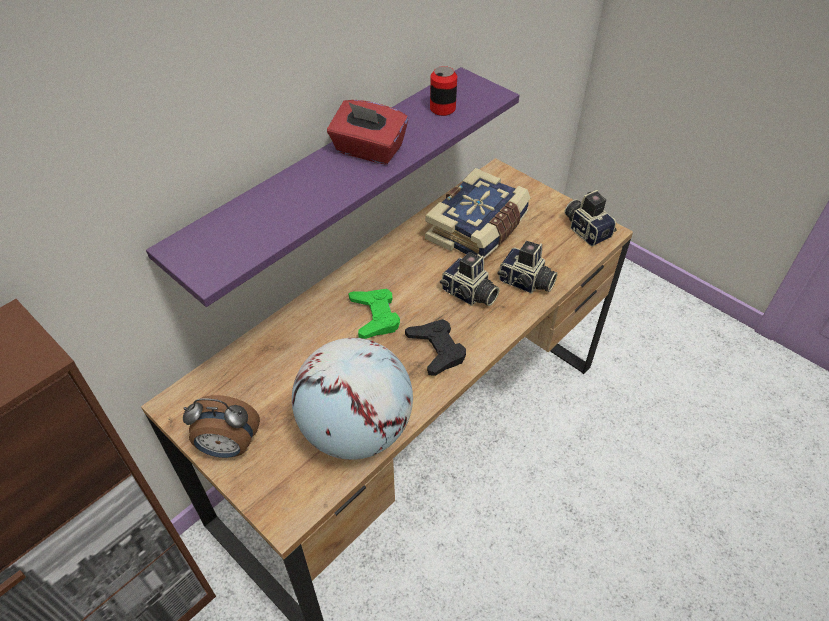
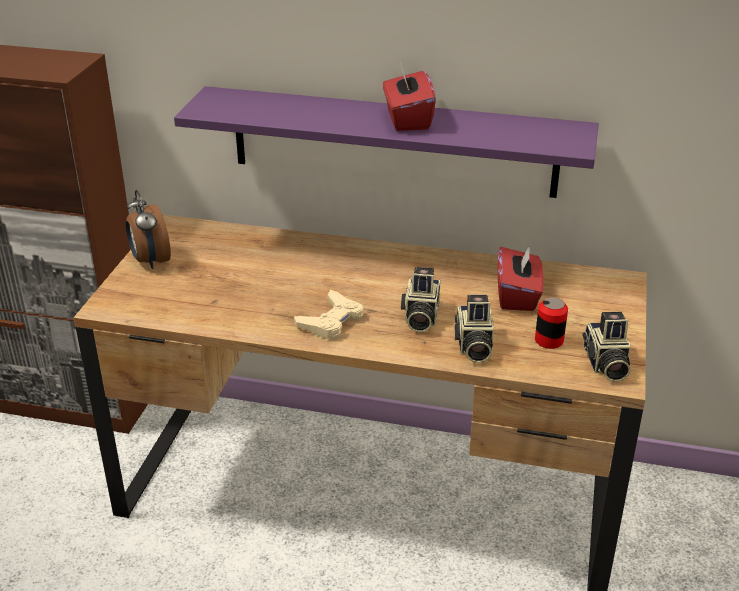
camera: 60 degrees right, 15 degrees down
(356, 430) = (209, 310): globe -> none
(375, 316) = (340, 277): green game controller -> none
(436, 350) = (331, 321): black game controller -> beige game controller
(442, 109) = (513, 131): can -> can (549, 340)
(478, 230) = (517, 296): book -> red tissue box
(587, 229) = (605, 364): camera -> camera turned 150 degrees clockwise

